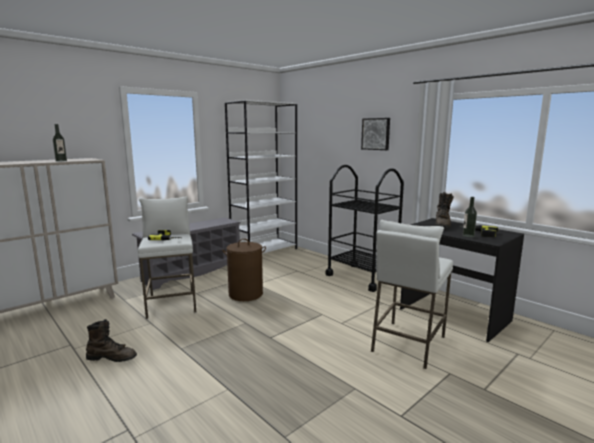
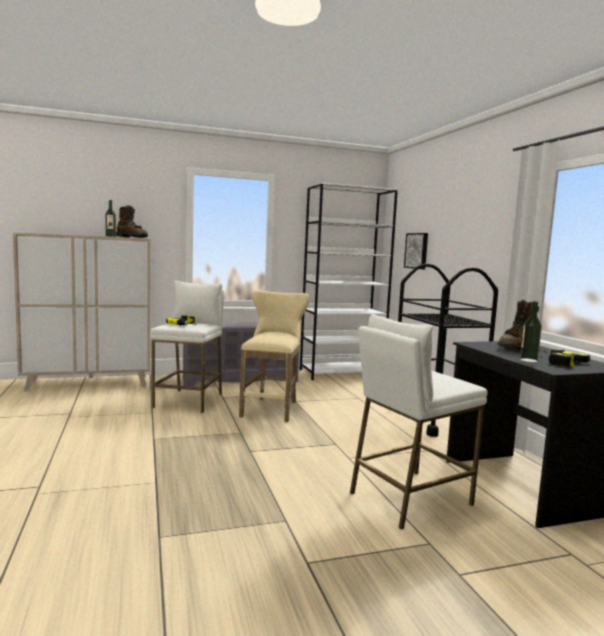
camera: 25 degrees right, 5 degrees down
(112, 358) = (89, 431): brown boot -> brown boot (132, 237)
(246, 294) = (272, 408): brown laundry basket -> beige stool
(376, 134) = (475, 224): picture -> picture (417, 251)

